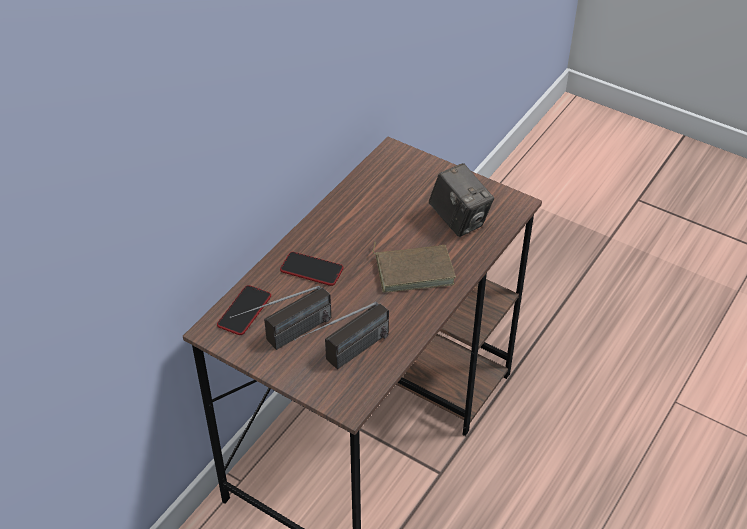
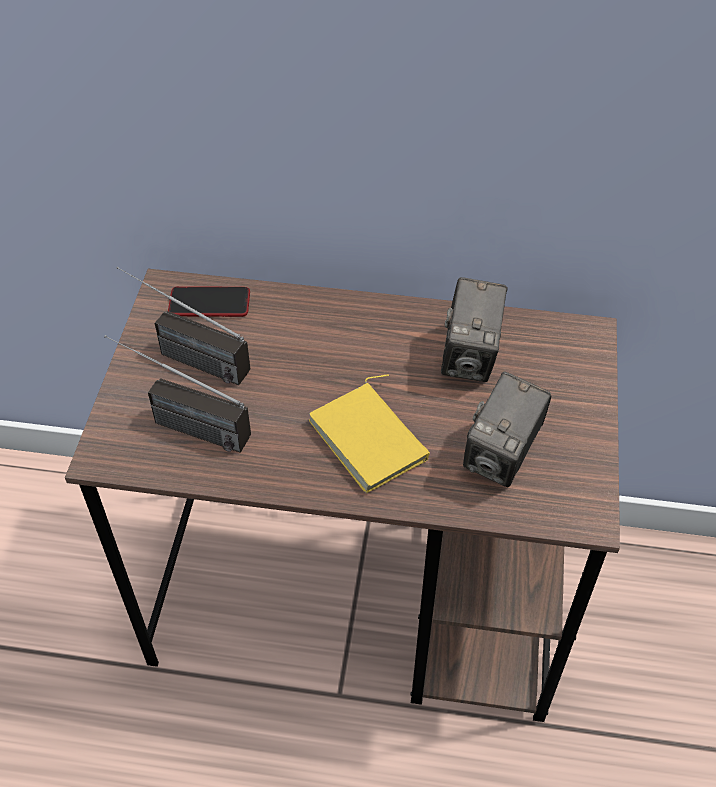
camera: 65 degrees right, 5 degrees up
(311, 269) = (310, 336): phone -> none
(378, 205) = (470, 357): none -> camera
(414, 269) = (371, 439): brown book -> yellow book

